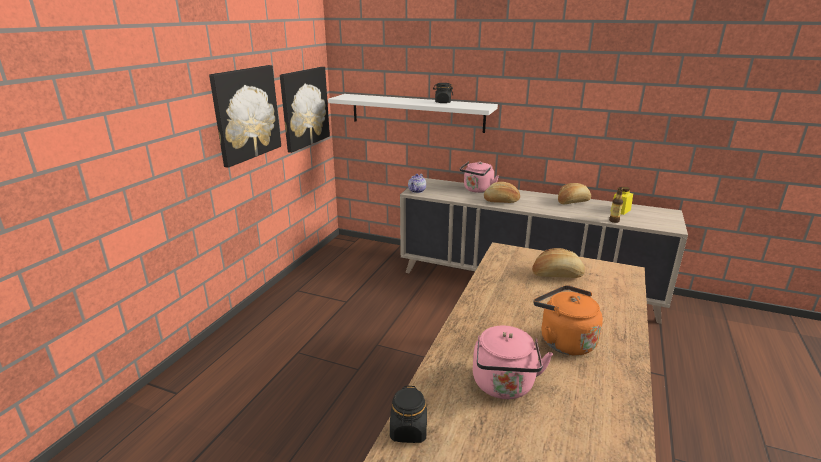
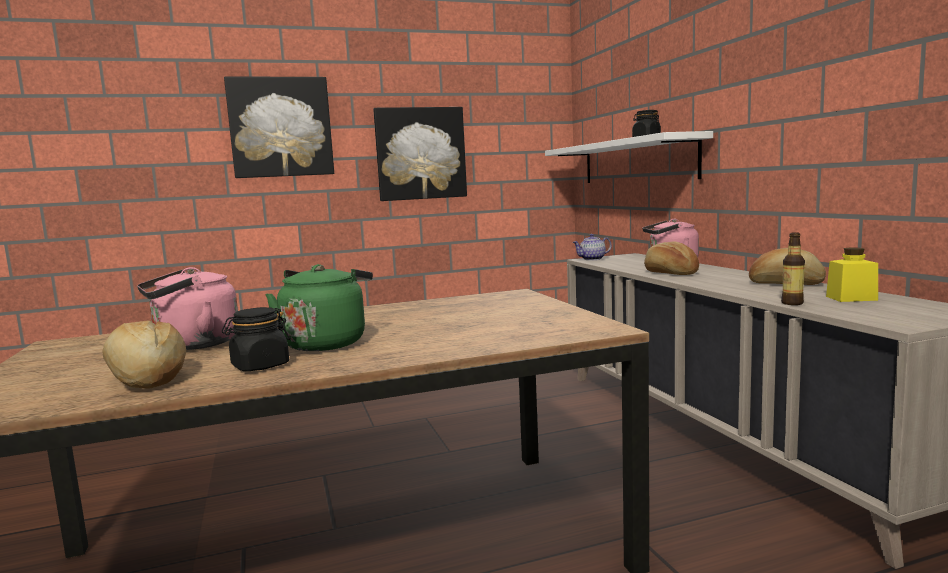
camera: 50 degrees right, 15 degrees down
(304, 108) = (519, 162): picture -> picture (281, 127)
(408, 430) = (88, 340): black jar -> black jar (260, 366)
(557, 275) = (500, 314): bread -> bread (146, 379)
(564, 341) = (326, 343): orange kettle -> green kettle

